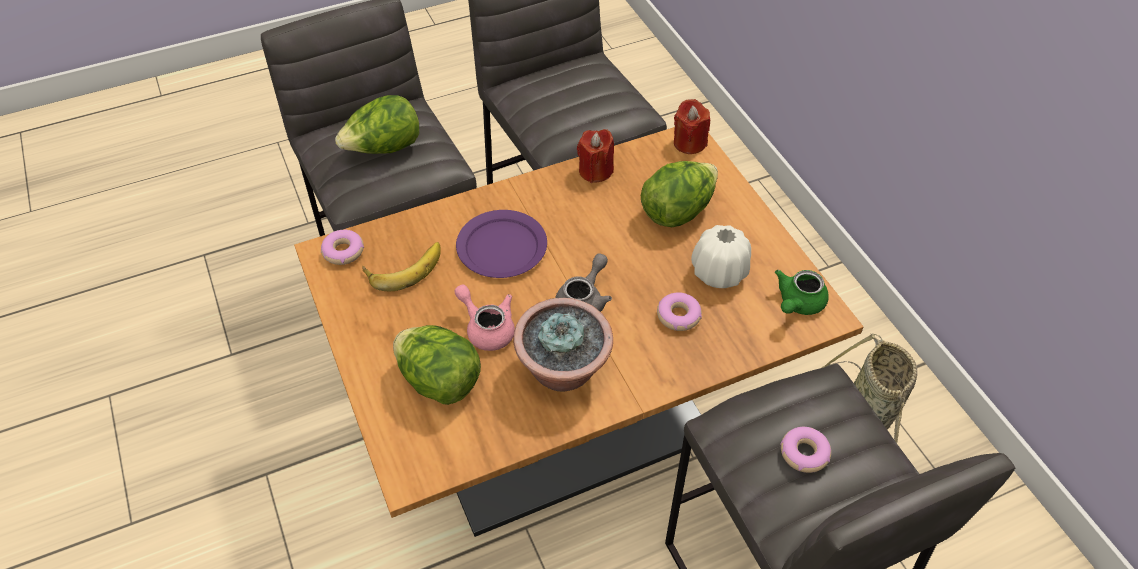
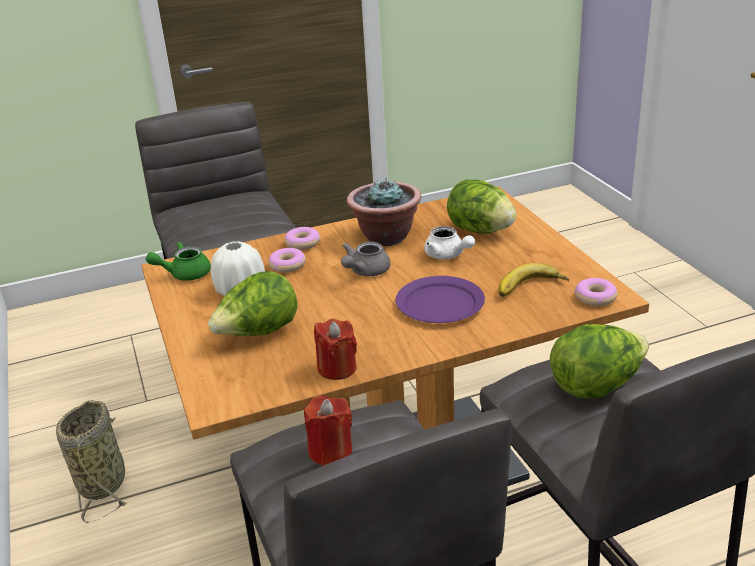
camera: 175 degrees left, 20 degrees down
(487, 328) = (447, 255): pink teapot -> white teapot
(689, 143) = (216, 399): red candle -> red candle (330, 451)
(797, 303) = (184, 274): green teapot -> green teapot turned 150 degrees counterclockwise
(804, 453) = (230, 209): donut -> donut (303, 243)

